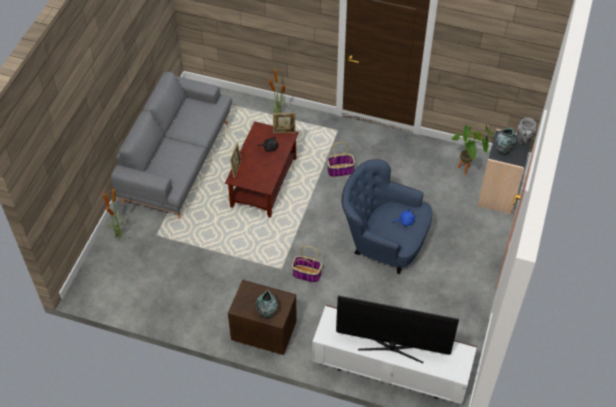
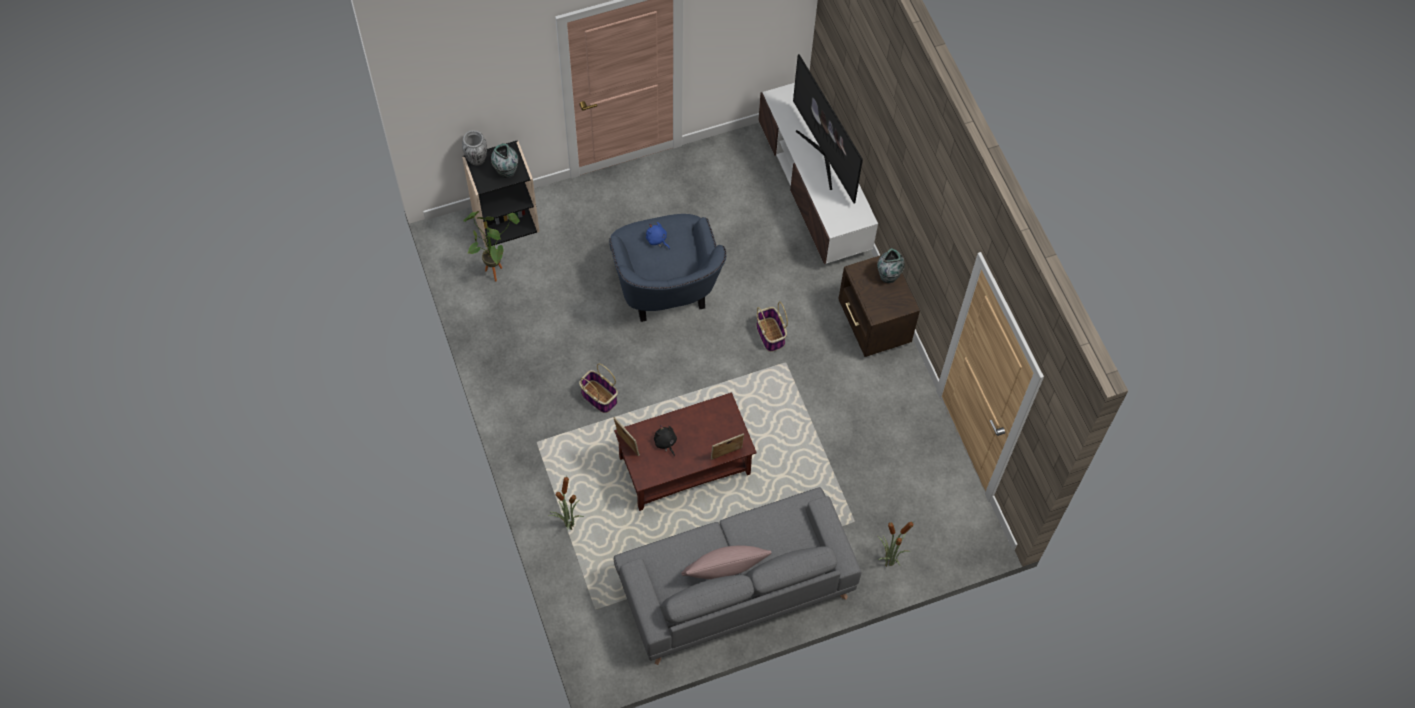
camera: 130 degrees left, 10 degrees up
(176, 131) = (725, 569): none -> pink pillow

